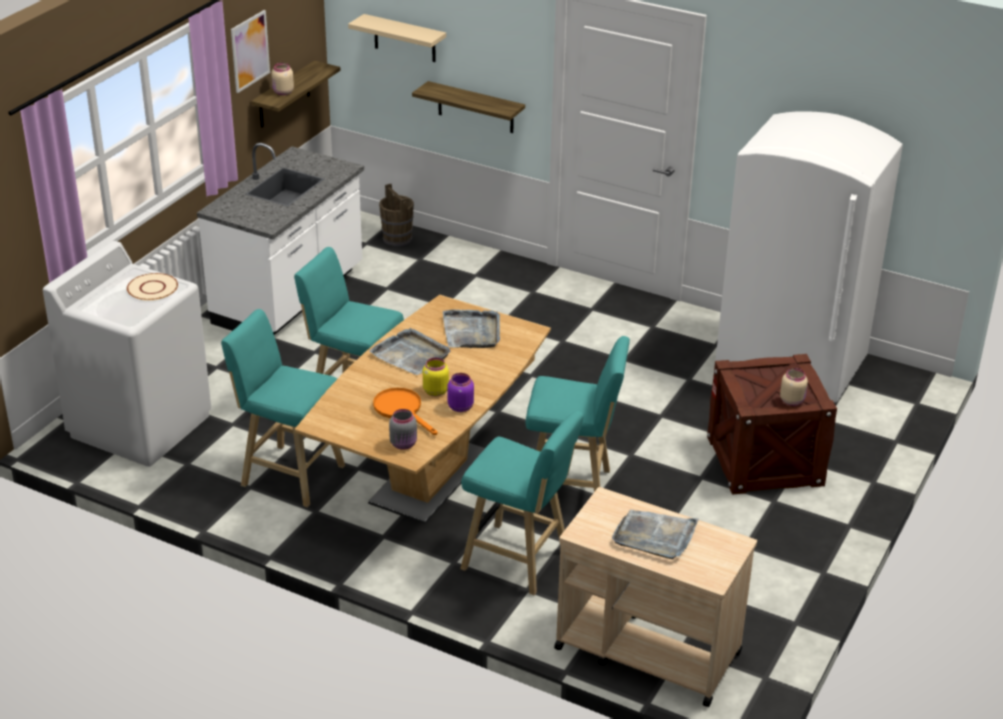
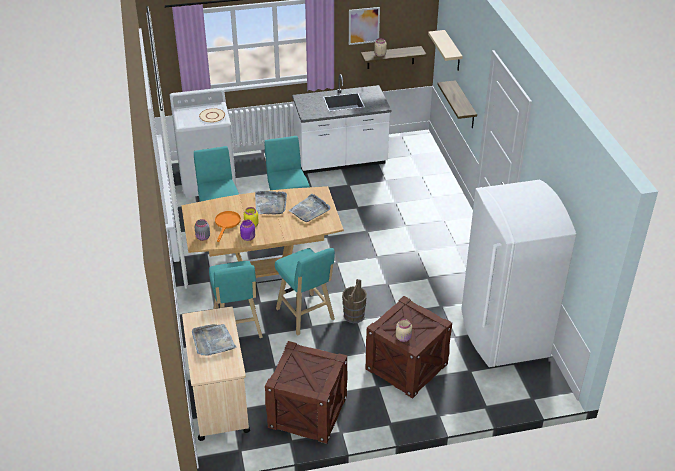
camera: 50 degrees right, 5 degrees up
(397, 238) = (427, 160): brown bucket -> brown bucket (354, 315)
(758, 581) = (308, 412): none -> crate

